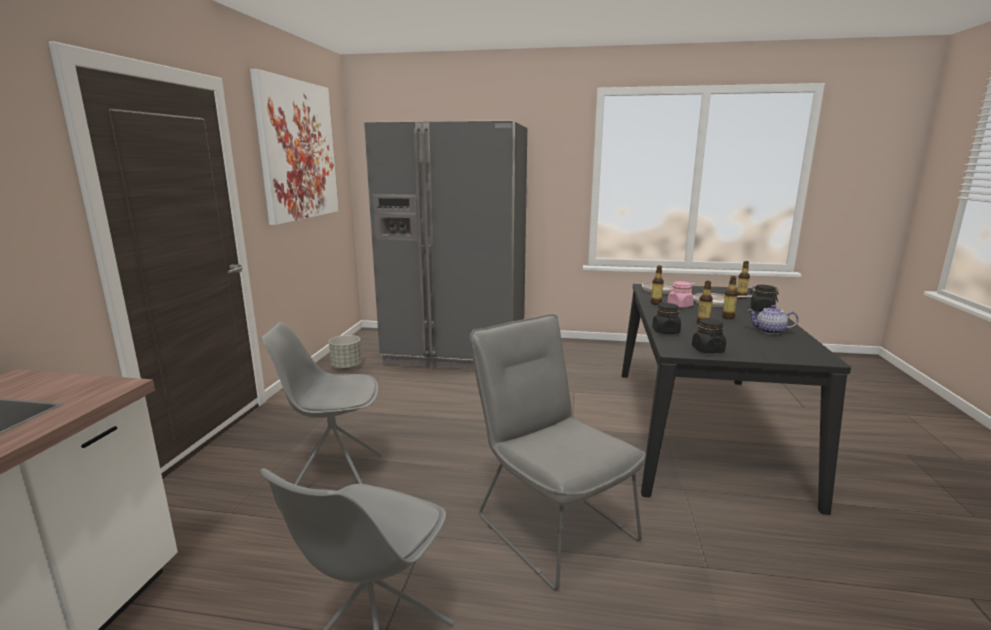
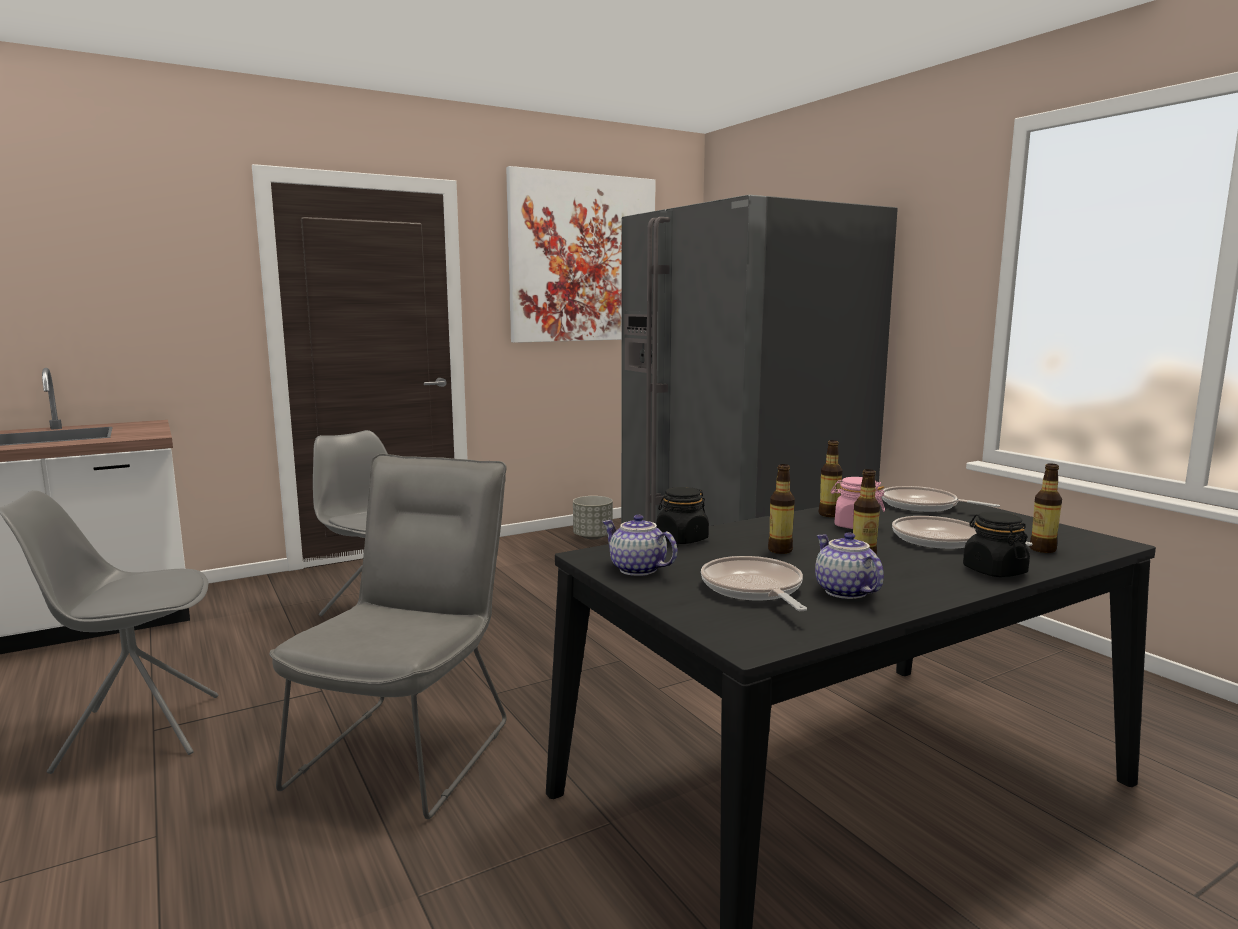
camera: 50 degrees right, 5 degrees down
(707, 350) = (636, 570): black jar -> teapot
(755, 341) = (753, 589): none -> frying pan

